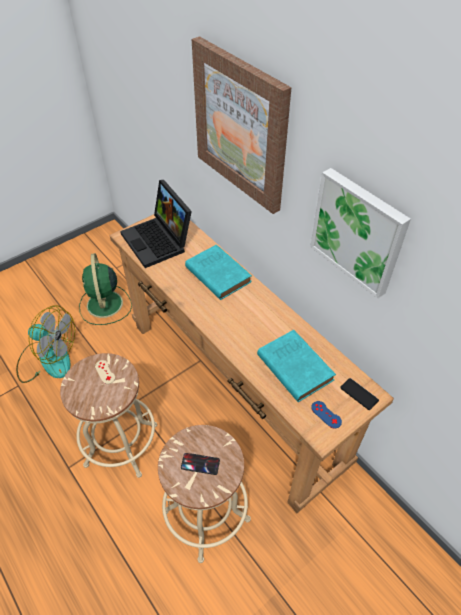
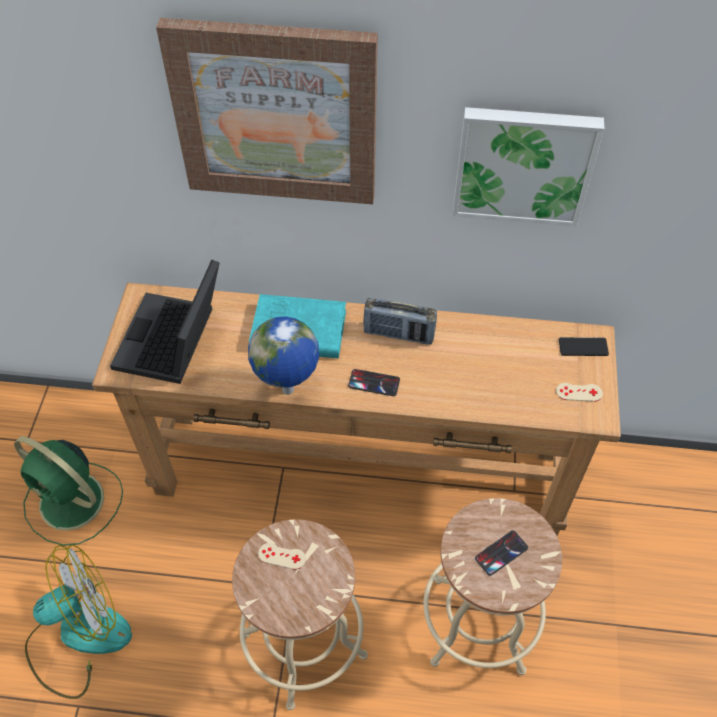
camera: 45 degrees left, 5 degrees up
(159, 241) = (173, 343): laptop -> laptop turned 90 degrees clockwise
(180, 297) = (289, 391): none -> globe
(223, 323) = (374, 383): none -> phone
(263, 311) = (398, 334): none -> radio
(293, 366) = (497, 369): turquoise book -> none
(326, 414) = (579, 392): blue game controller -> beige game controller

